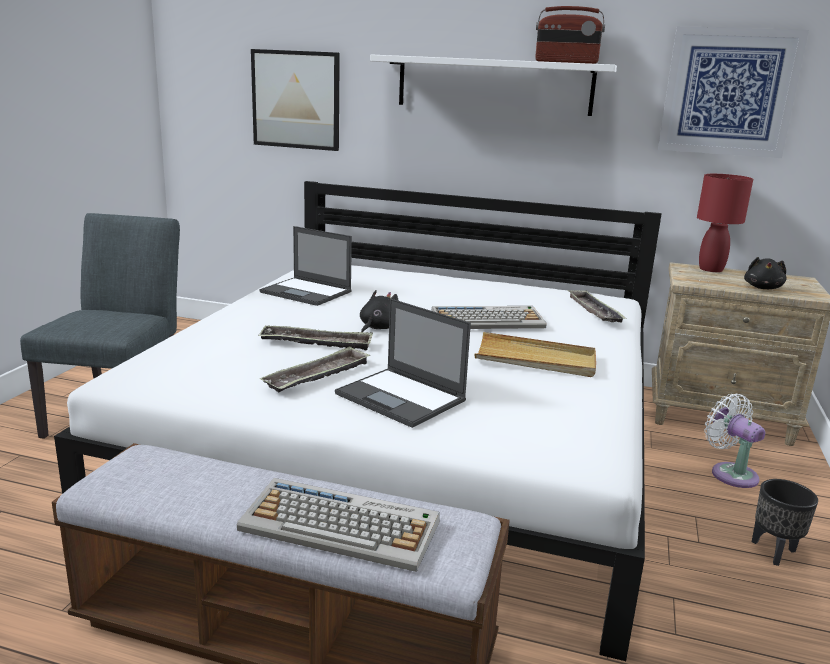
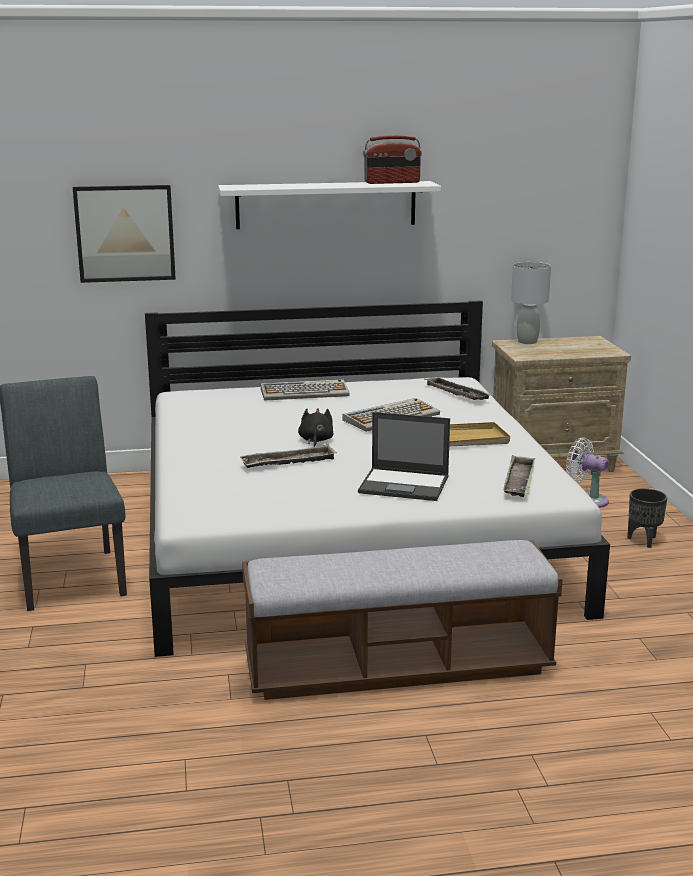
camera: 25 degrees left, 0 degrees up
(307, 292) = (212, 423): laptop -> none
(318, 376) = (326, 484): tray -> tray (519, 481)
(342, 526) = (454, 564): keyboard -> keyboard (305, 392)
(711, 269) = (527, 341): red table lamp -> grey table lamp
(729, 92) = (520, 196): picture -> none
(763, 288) = (576, 351): black plush toy -> none

